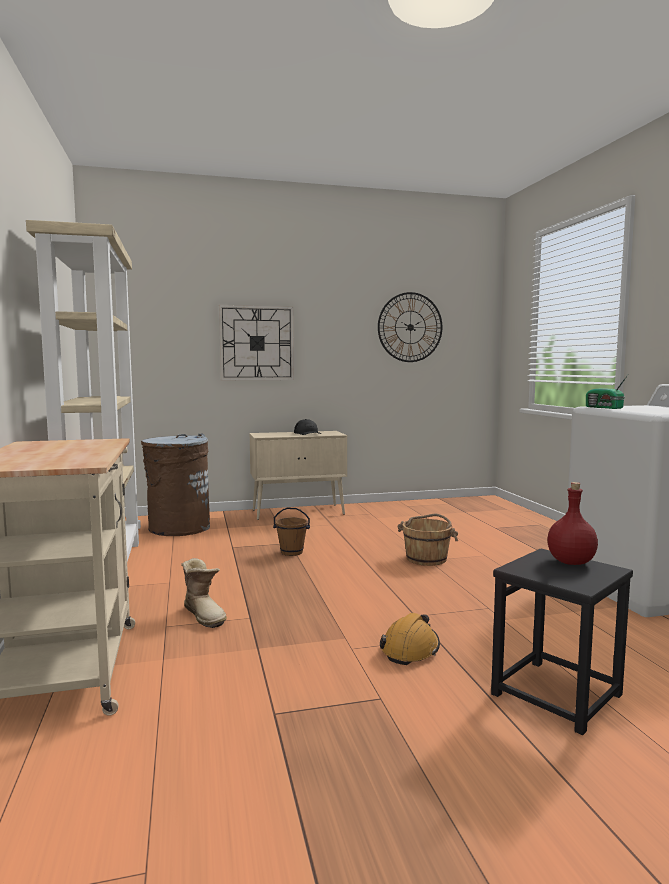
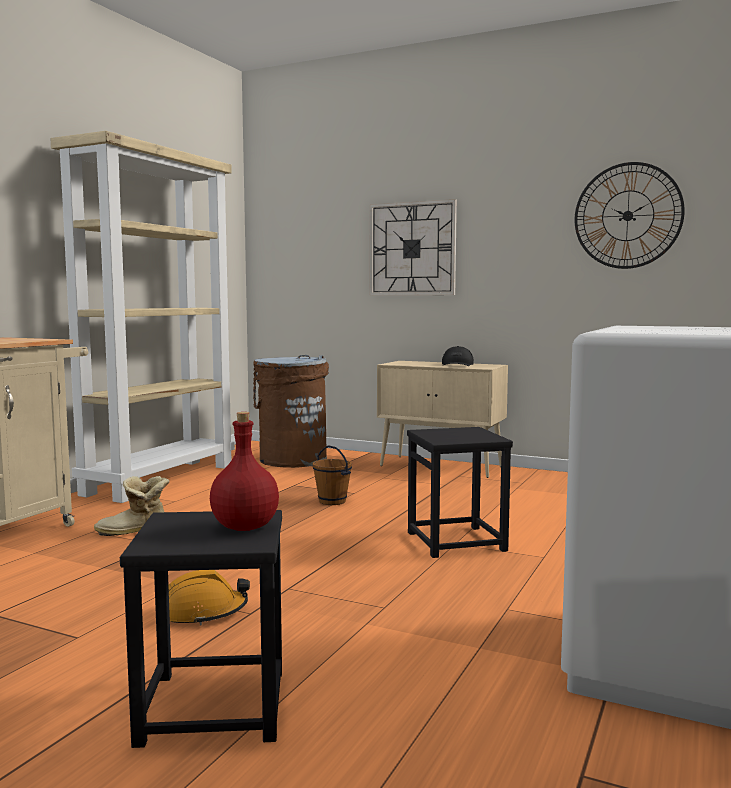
camera: 40 degrees right, 0 degrees up
(205, 615) = (134, 532): boot -> boot turned 75 degrees clockwise
(427, 558) = (457, 541): brown bucket -> black stool
(604, 408) = (626, 326): radio -> none

